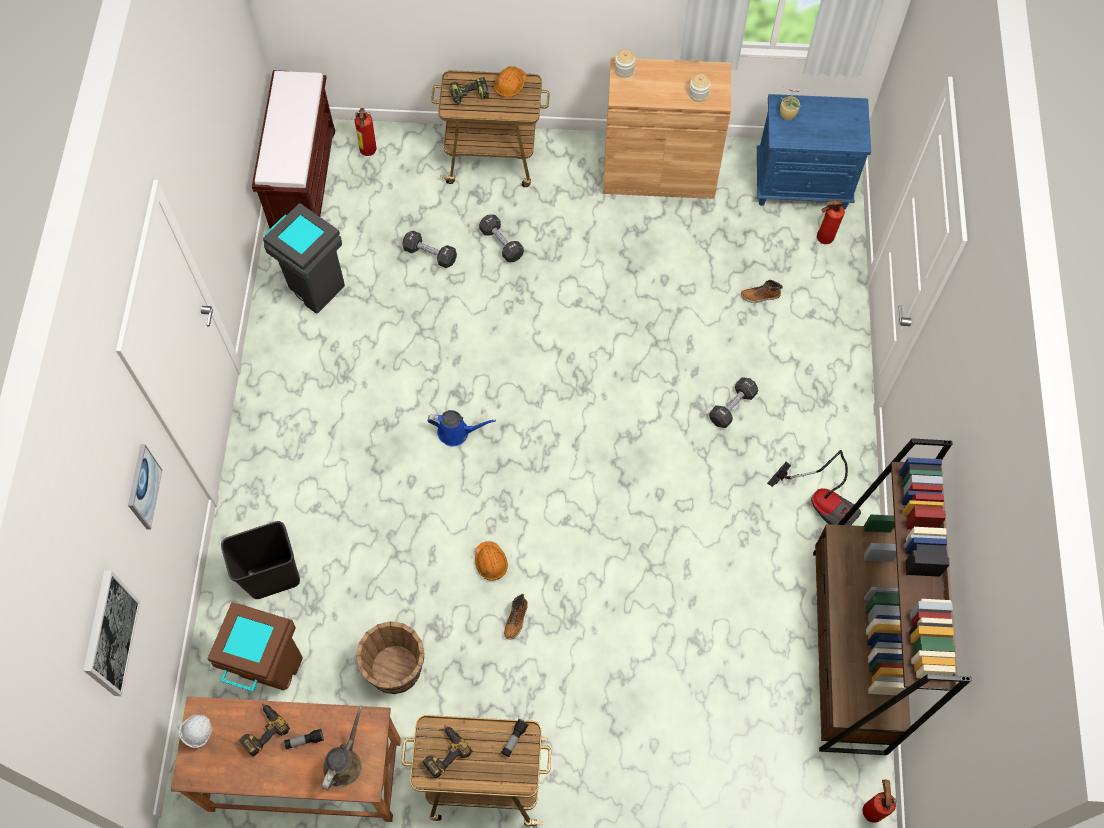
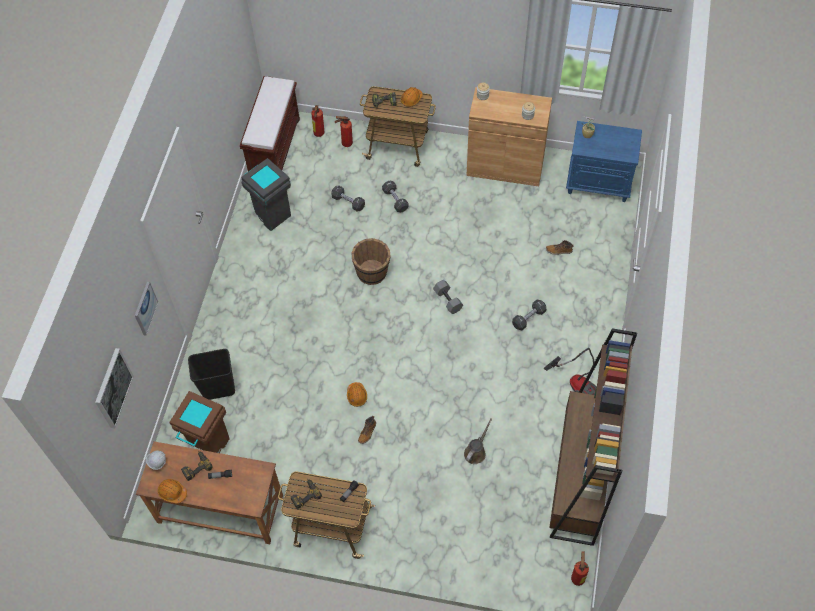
camera: 10 degrees right, 5 degrees down
(230, 779) = (172, 492): none -> orange hard hat
(344, 763) = (242, 491): brown watering can -> brown watering can (476, 452)
(396, 669) = (287, 453): brown bucket -> brown bucket (372, 272)
(457, 432) = (348, 313): blue watering can -> none
(607, 393) = (448, 300): none -> grey dumbbell
(822, 238) = (606, 219): fire extinguisher -> fire extinguisher (345, 143)

